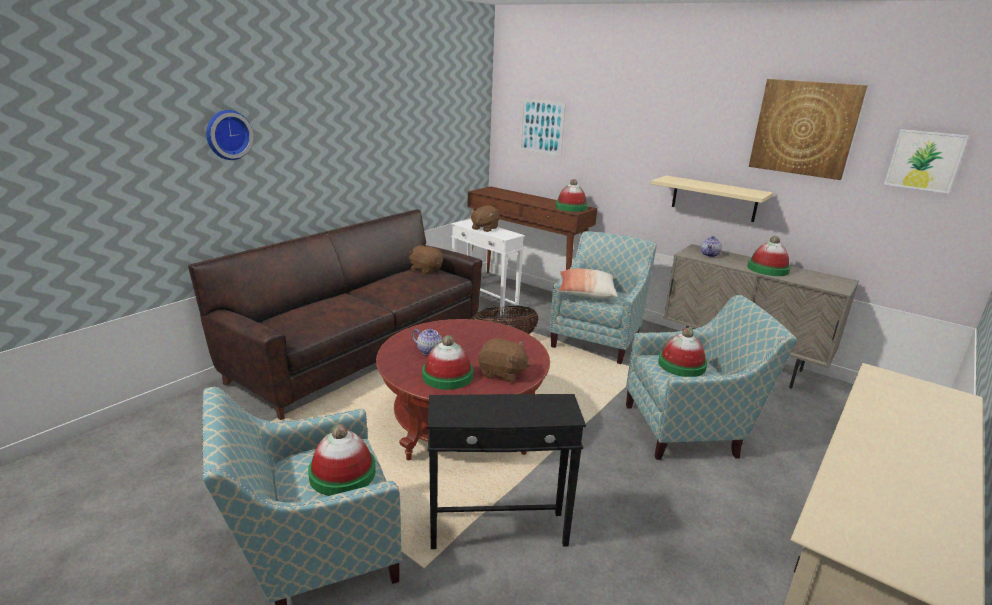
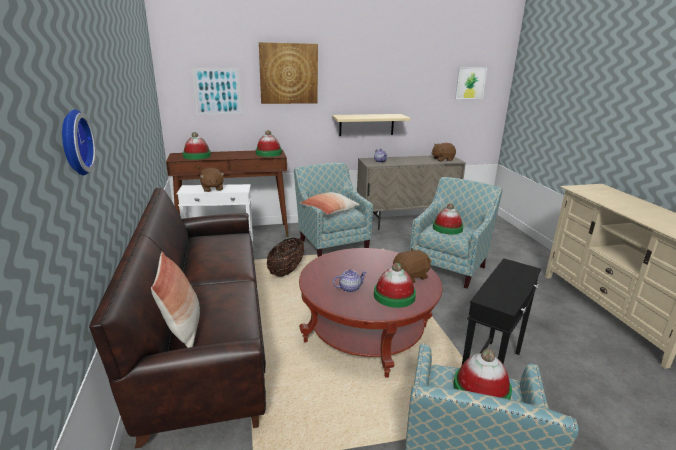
camera: 50 degrees left, 0 degrees up
(284, 313) = (182, 329): none -> pillow
(425, 269) = (208, 238): brown plush toy -> brown plush toy (442, 159)
(768, 269) = (416, 160): hat -> hat (197, 156)
(804, 128) = (413, 71): picture -> picture (288, 73)

